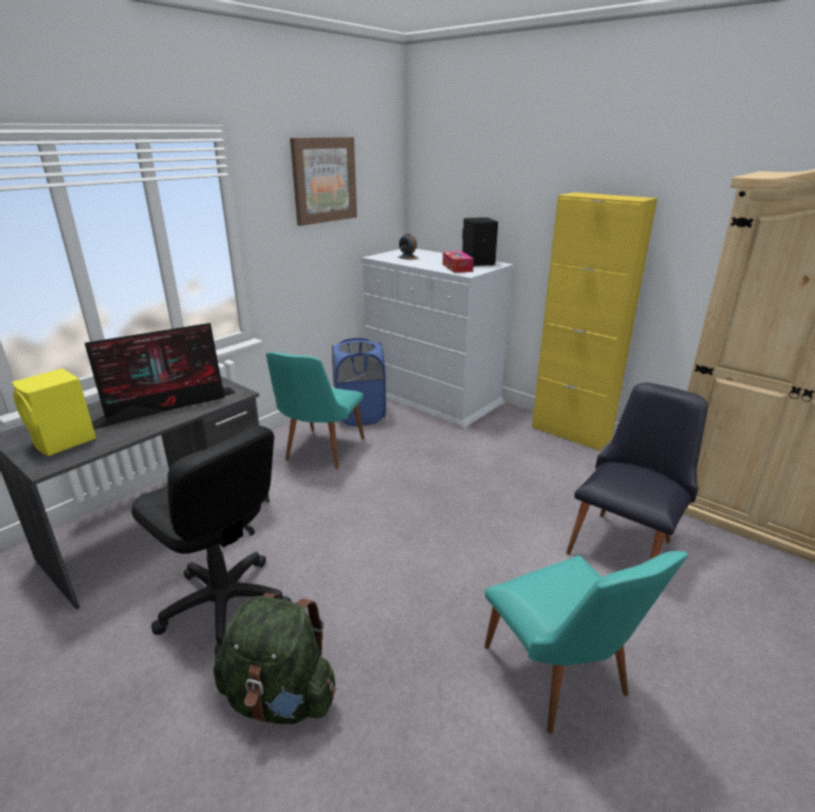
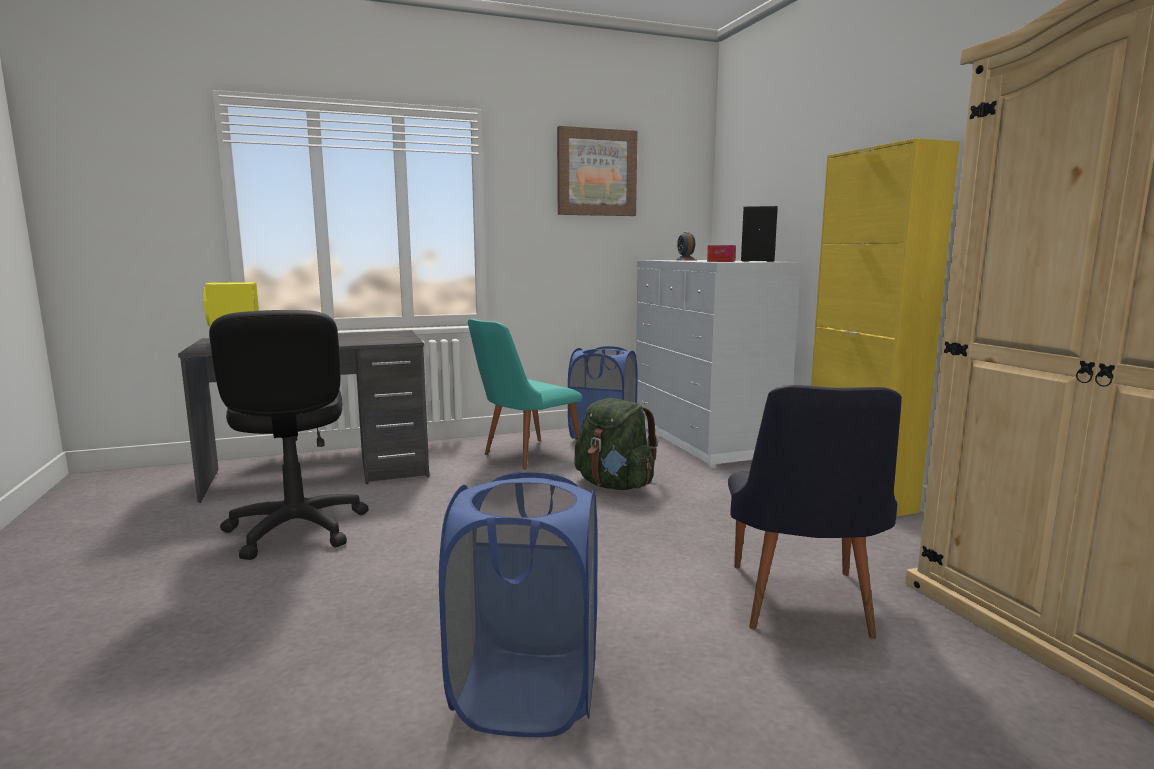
camera: 30 degrees right, 15 degrees down
(169, 406) = (340, 340): monitor -> none
(280, 698) = (246, 600): green backpack -> green backpack (615, 485)
(562, 681) = (526, 694): turquoise chair -> blue laundry basket
(625, 543) = (800, 607): black chair -> black chair turned 120 degrees clockwise

